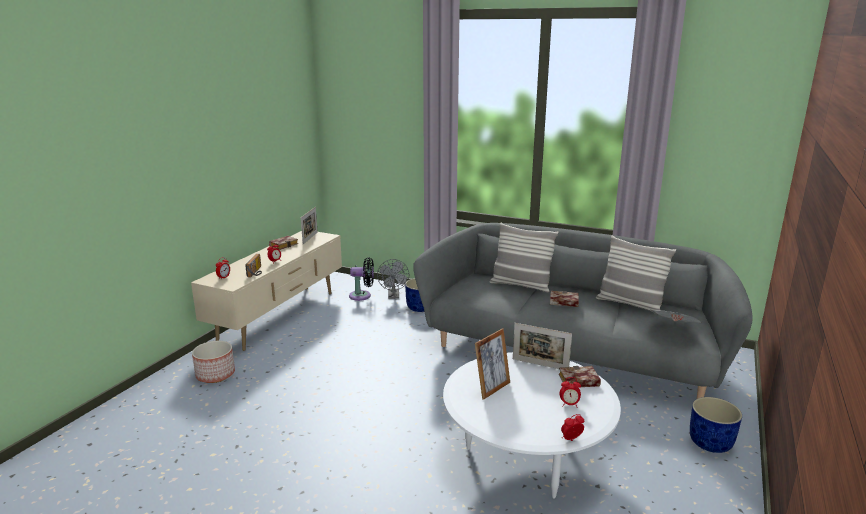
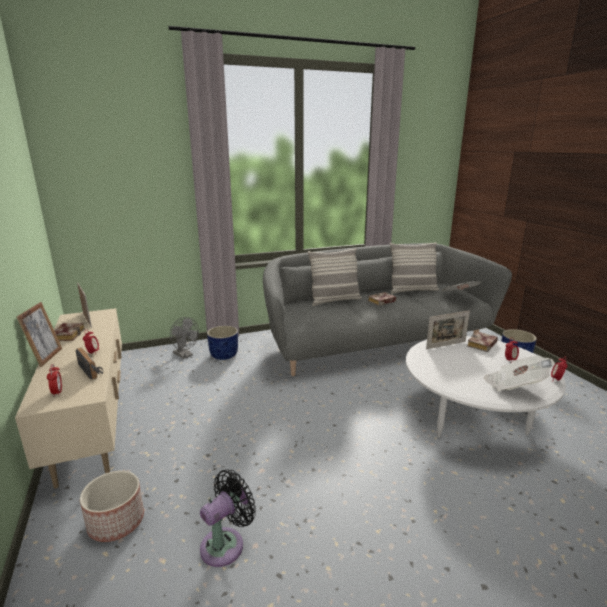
camera: 45 degrees left, 0 degrees up
(362, 296) = (154, 366): black fan -> black fan (226, 544)
(492, 388) = (460, 373): picture frame -> picture frame (46, 357)
(514, 421) = (514, 386): none -> newspaper

